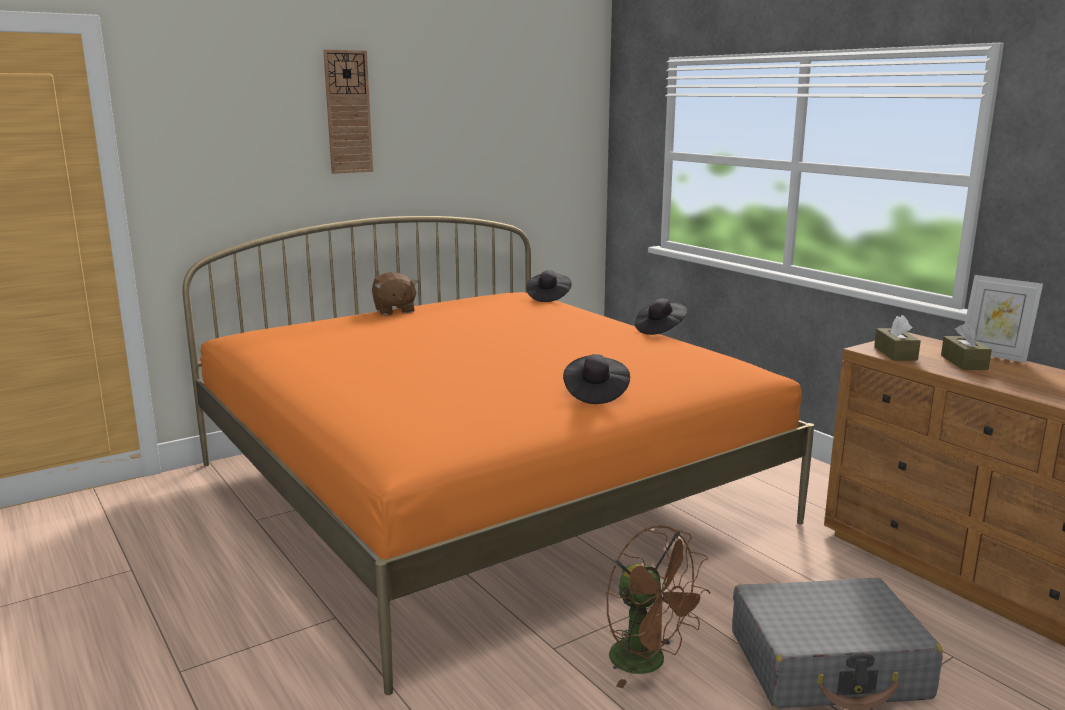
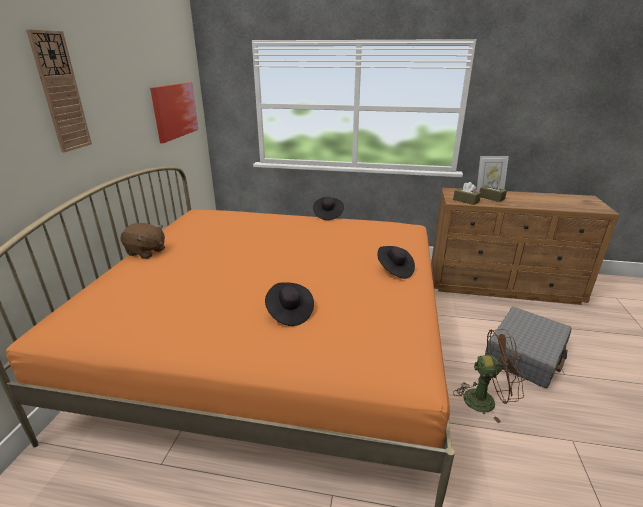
camera: 45 degrees left, 10 degrees up
(536, 152) = (175, 111): none -> picture
(548, 297) = (227, 210): black hat -> black hat (289, 313)

